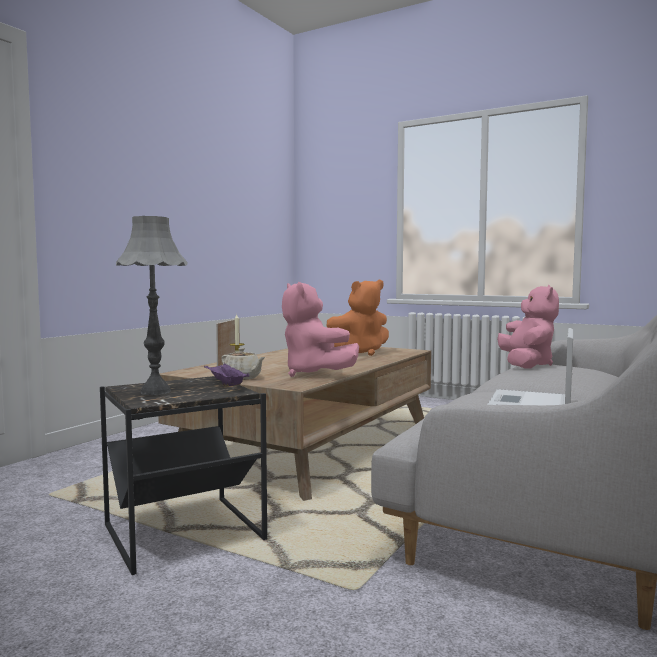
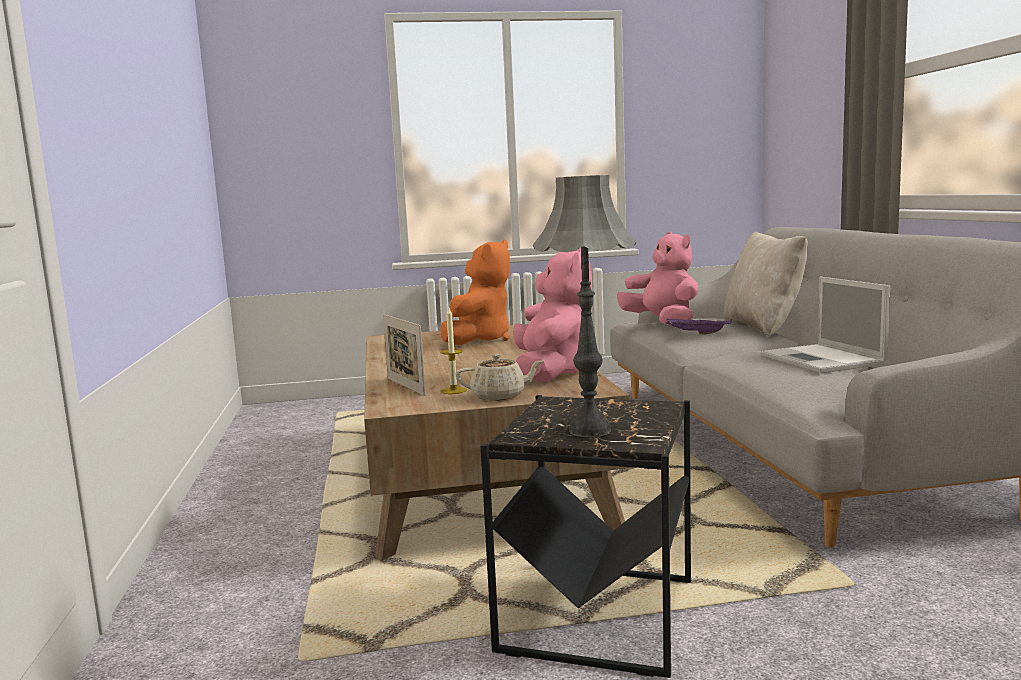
camera: 40 degrees left, 5 degrees up
(225, 384) = (607, 402): purple tray -> purple tray (696, 333)
(314, 374) = (551, 373): pink plush toy -> pink plush toy turned 105 degrees counterclockwise
(597, 380) = (763, 327): none -> beige pillow

